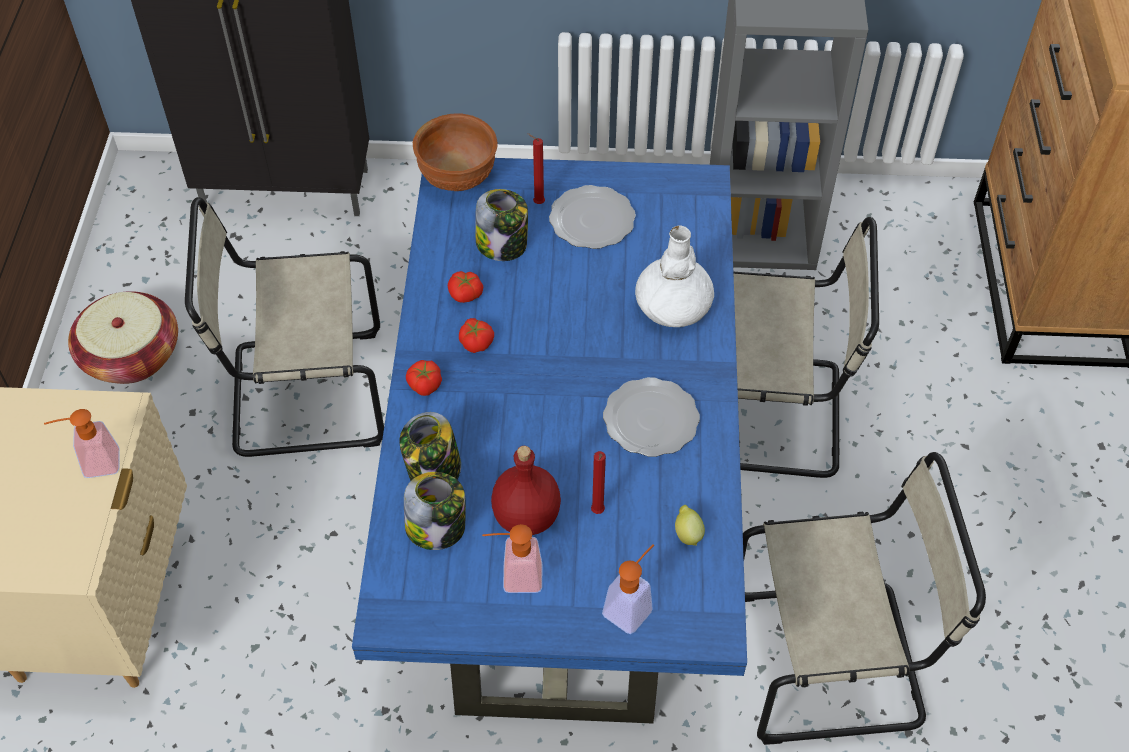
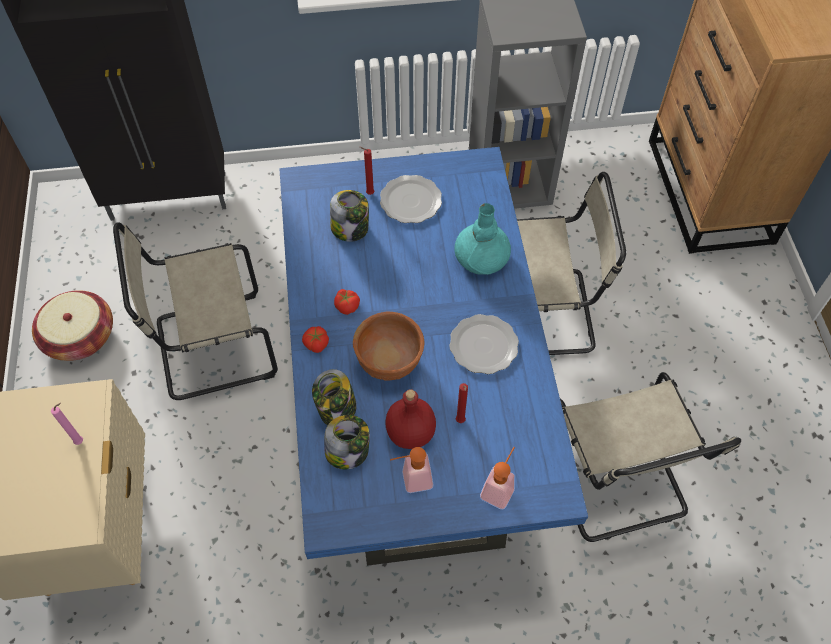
camera: 10 degrees left, 5 degrees up
(93, 464) = (81, 441): soap dispenser -> pink candle
(458, 179) = (307, 183): brown bowl -> brown bowl (389, 362)
(466, 294) = (331, 270): tomato -> none
(672, 305) = (481, 257): white vase -> turquoise vase
(687, 534) = (527, 427): lemon -> none
(833, 660) = (617, 481): beige chair -> beige chair turned 90 degrees clockwise

